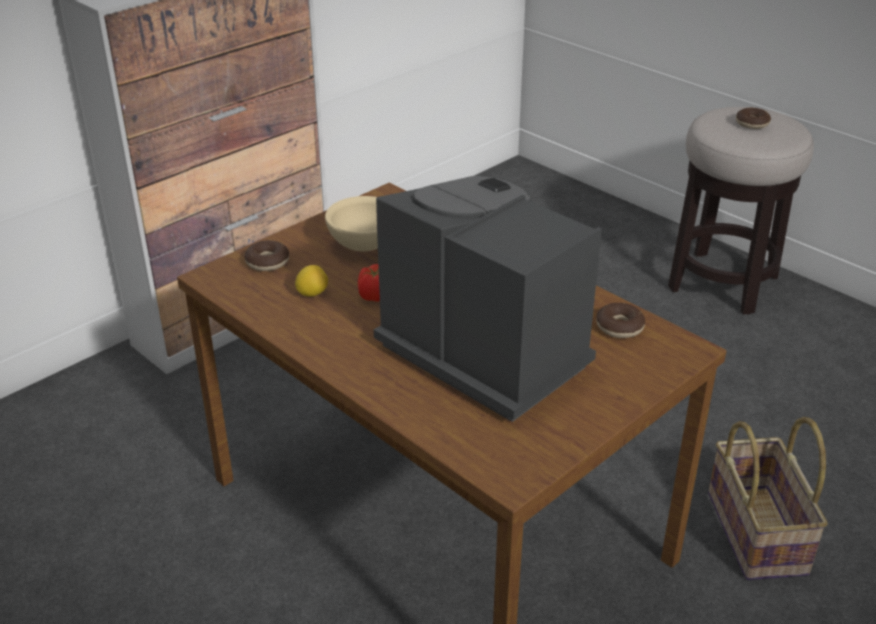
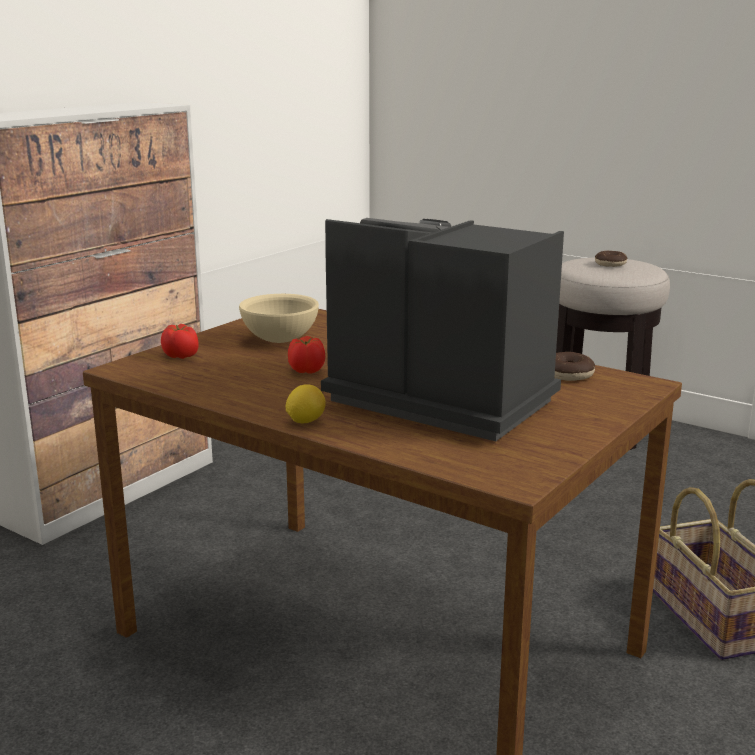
camera: 10 degrees left, 15 degrees down
(267, 262) = (181, 356): donut -> tomato
(312, 293) = (238, 373): lemon -> lemon (305, 421)

